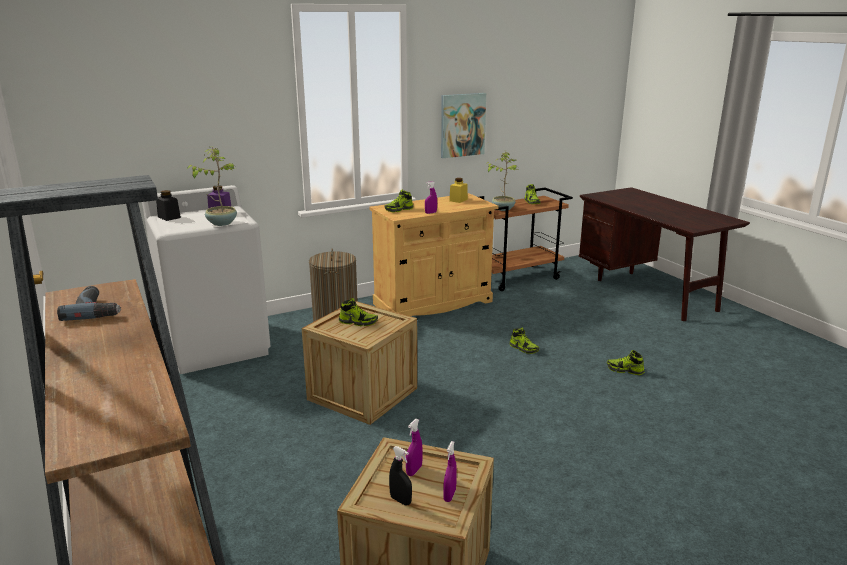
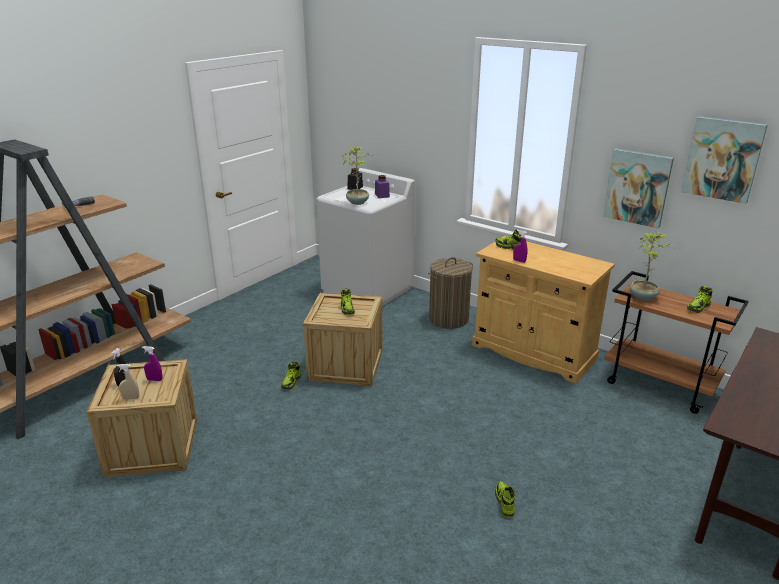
camera: 65 degrees right, 5 degrees up
(449, 495) = (131, 398): purple spray bottle -> beige spray bottle
(458, 200) = (579, 264): yellow jar -> none
(514, 86) = (722, 159): none -> picture
(524, 348) = (490, 425): shoe -> shoe (291, 382)

